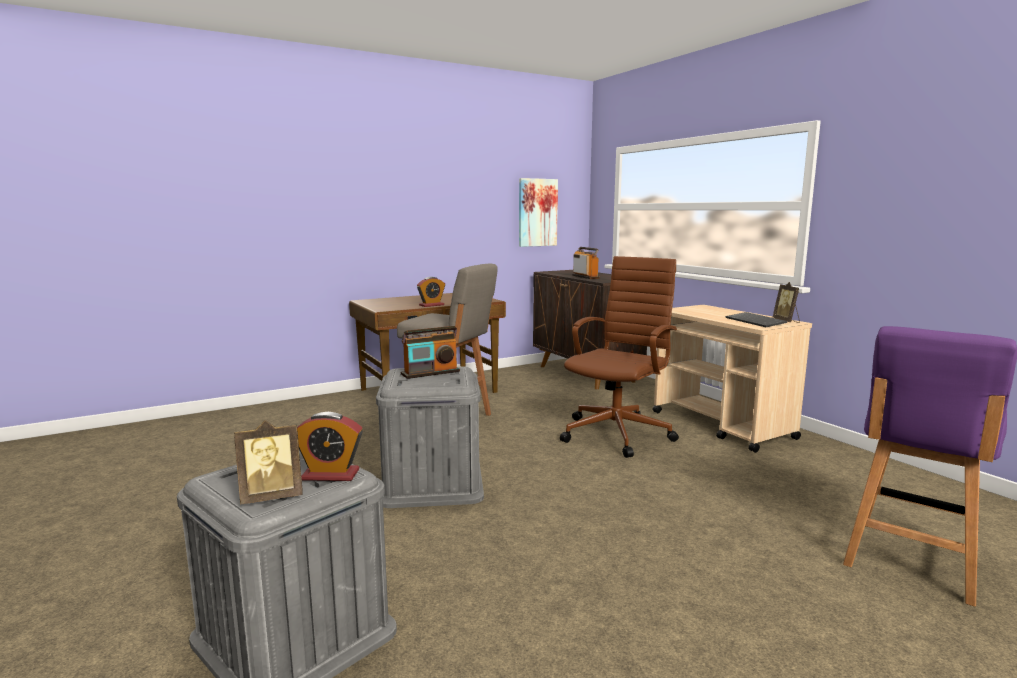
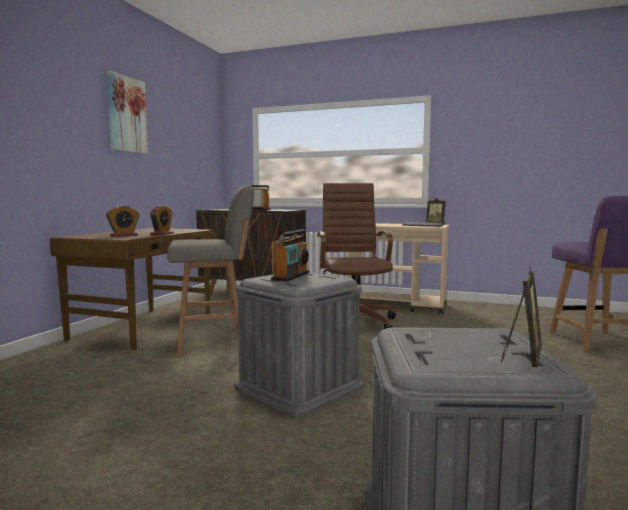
camera: 40 degrees left, 5 degrees down
(330, 475) = (493, 335): alarm clock -> alarm clock (124, 235)
(537, 212) = (193, 157): picture -> picture (126, 114)

